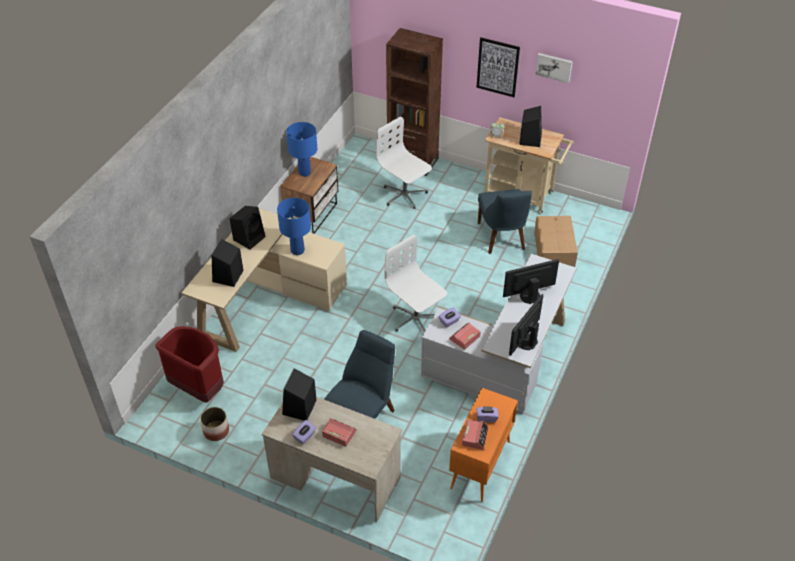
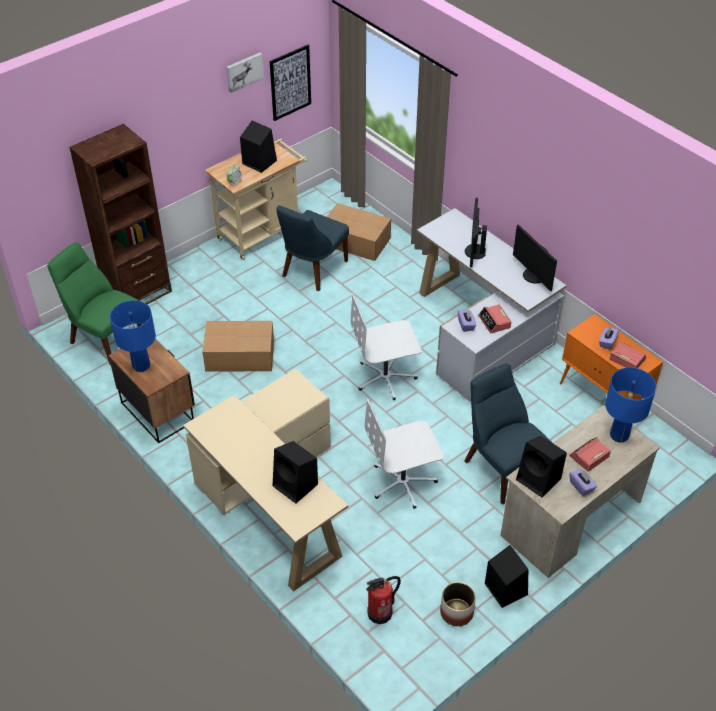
camera: 65 degrees left, 0 degrees up
(198, 388) = (380, 613): red trash can -> fire extinguisher
(249, 238) = (240, 445): black speaker -> black speaker (505, 588)
(297, 250) = (279, 413): blue table lamp -> blue table lamp (619, 435)
(360, 164) = (104, 339): none -> green chair
(387, 232) = (239, 355): none -> cardboard box
(404, 195) = (188, 320): white office chair -> white office chair (403, 482)
(497, 67) = (189, 114): picture -> picture (290, 82)
(502, 238) = (312, 270): blue chair -> blue chair turned 105 degrees clockwise

